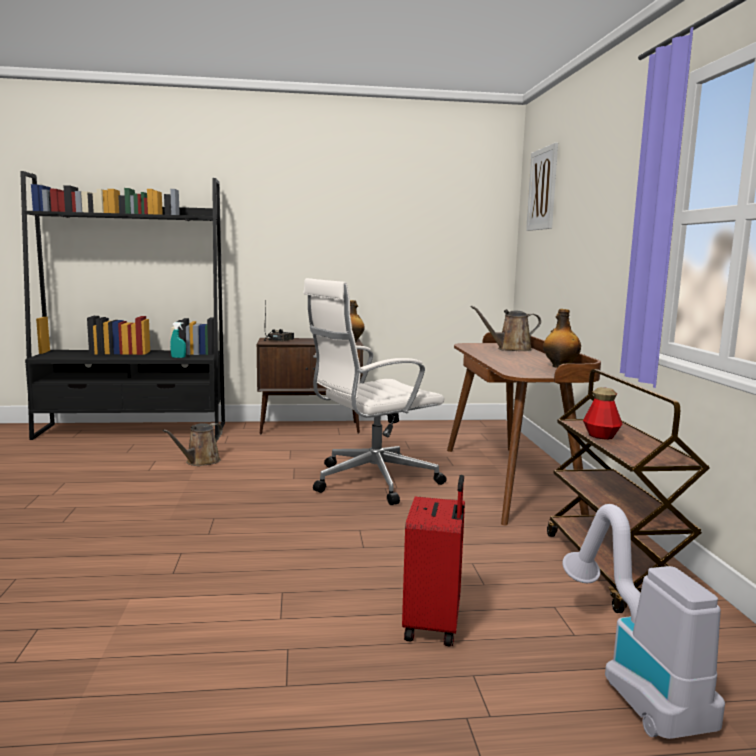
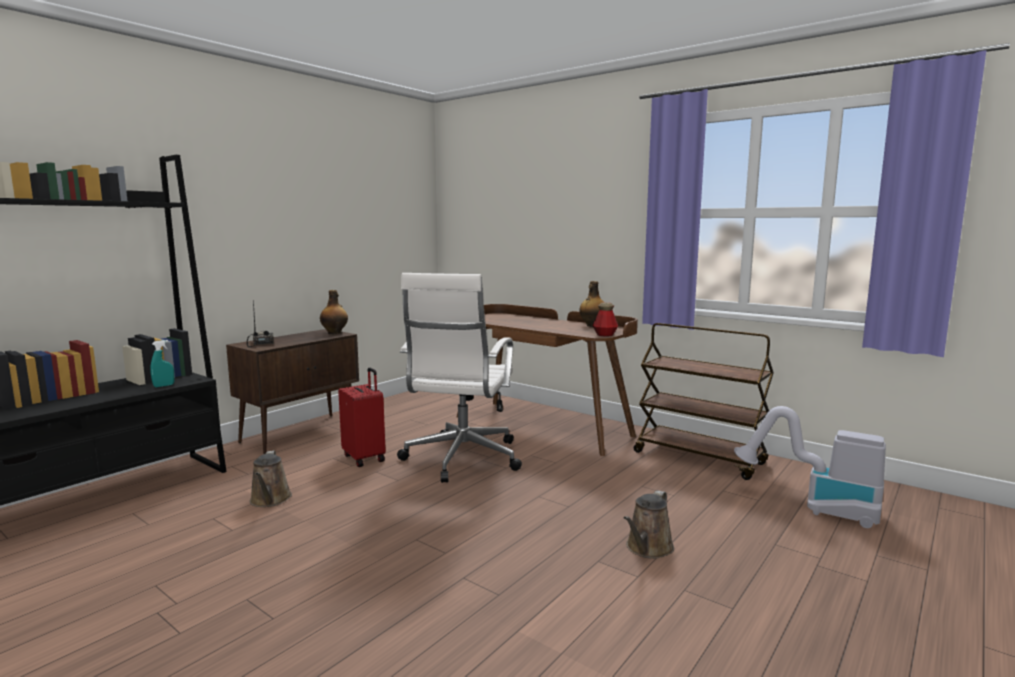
camera: 45 degrees left, 0 degrees up
(434, 625) = (706, 530): red suitcase -> red suitcase (365, 458)
(510, 349) = (513, 318): brown watering can -> brown watering can (647, 549)
(542, 189) = (480, 180): picture -> none
(601, 436) = (693, 368): bottle -> bottle (605, 335)

